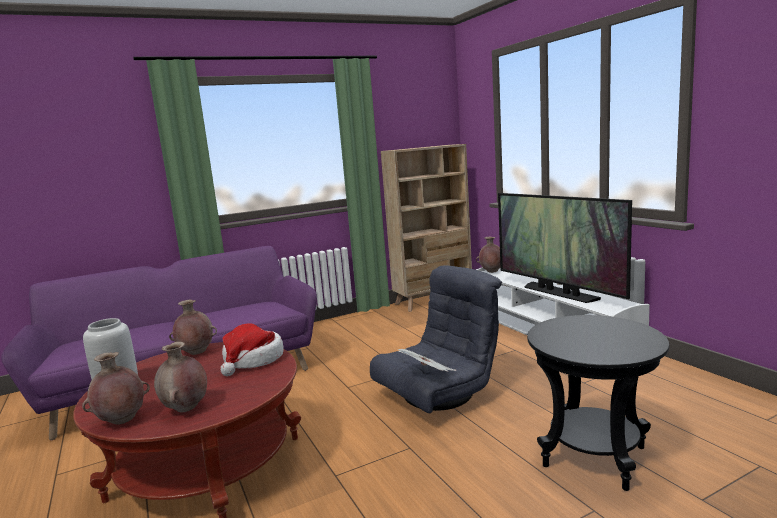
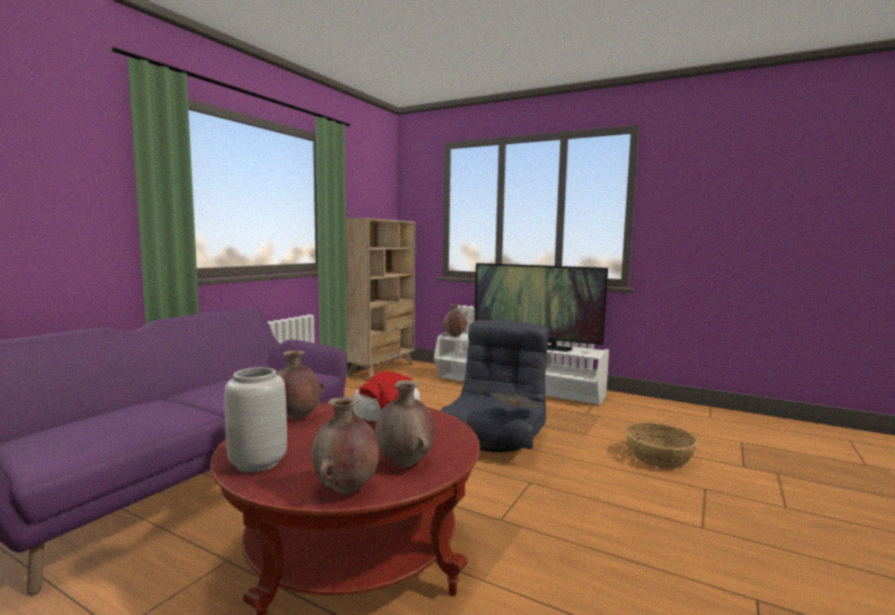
camera: 35 degrees left, 5 degrees down
(594, 457) = (659, 457): black side table -> basket

